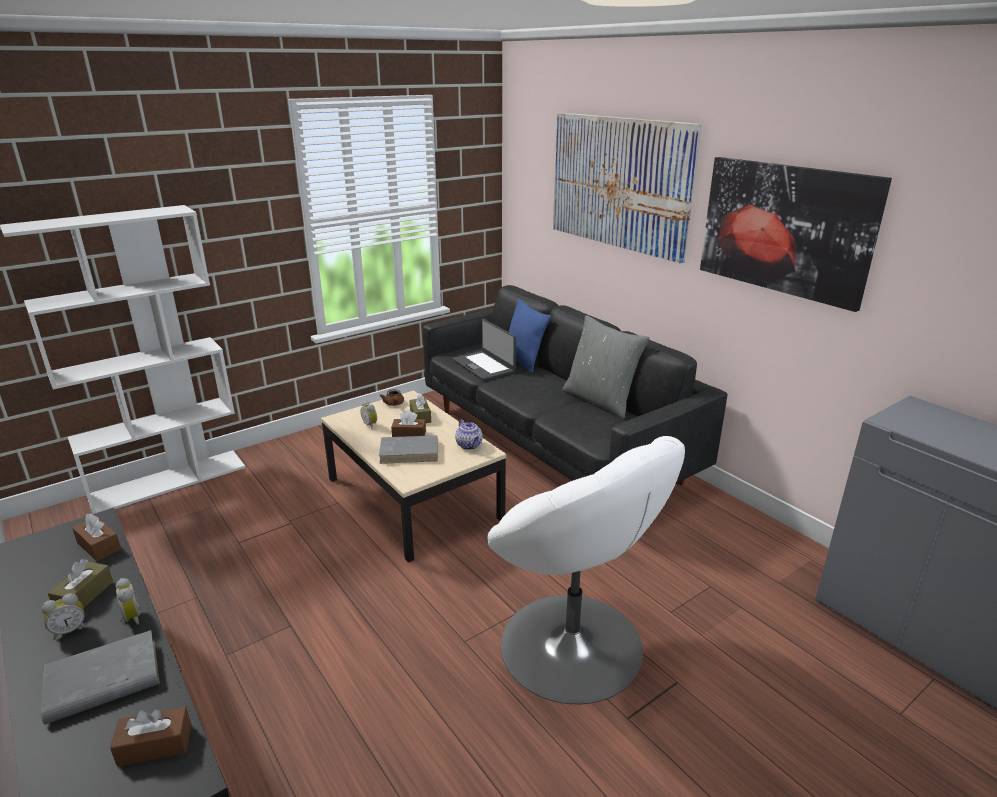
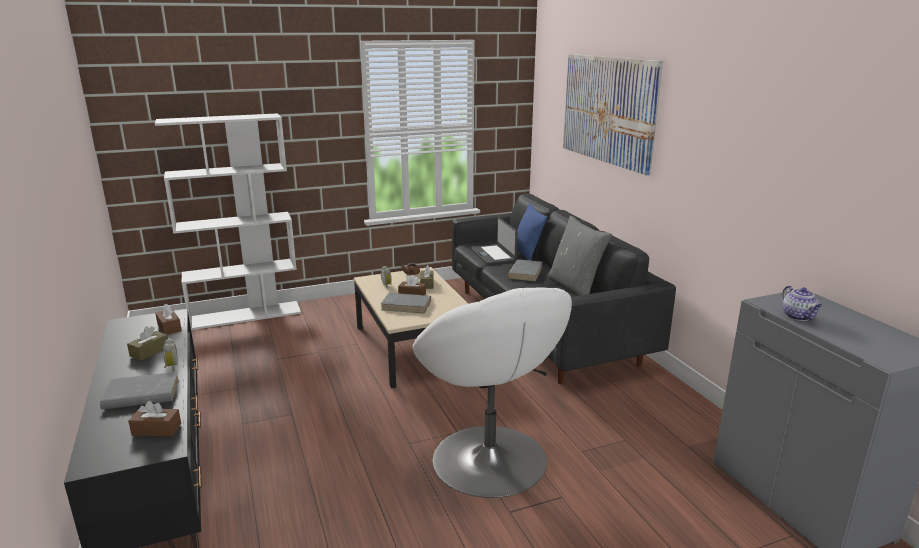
camera: 15 degrees right, 5 degrees down
(70, 630) = (134, 367): alarm clock -> none
(469, 445) = (454, 306): teapot -> teapot (799, 317)
(534, 387) = (525, 272): none -> grey book
(785, 229) = (718, 146): picture -> none

